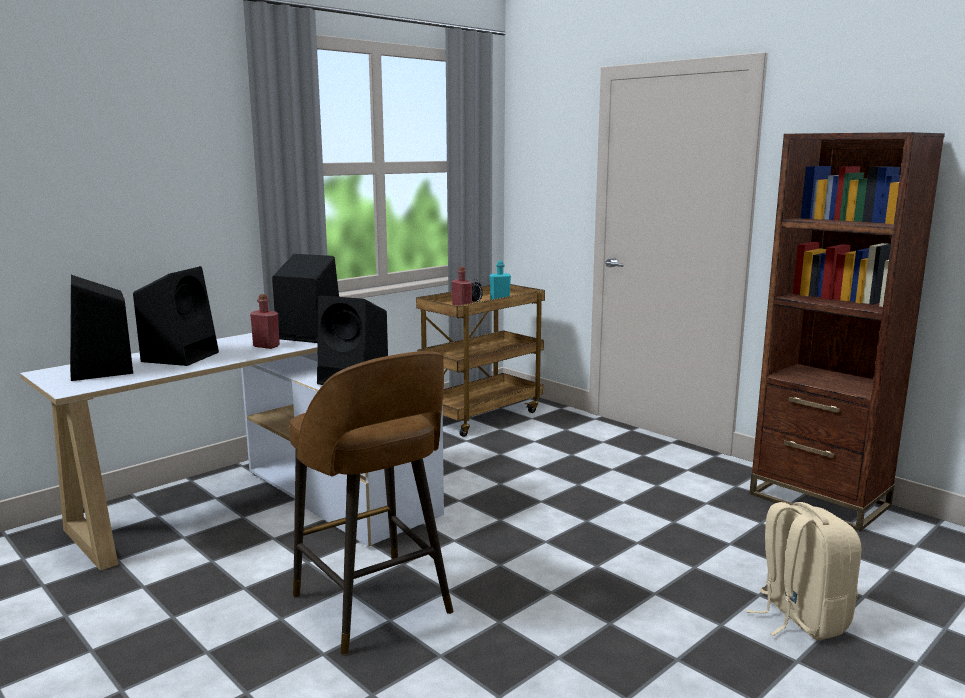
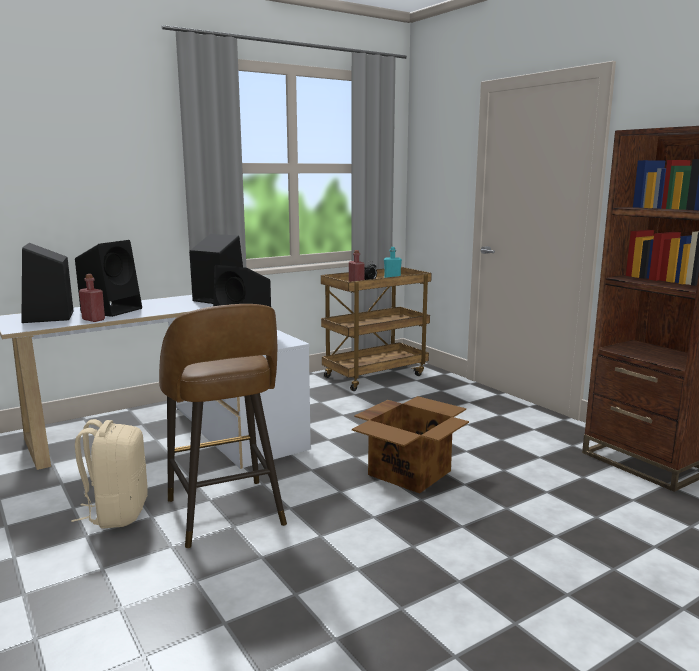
camera: 10 degrees right, 0 degrees up
(266, 346) = (181, 305): red bottle -> red bottle (93, 319)
(571, 533) = (410, 472): none -> cardboard box
(799, 618) = (585, 559): beige backpack -> beige backpack (117, 513)

